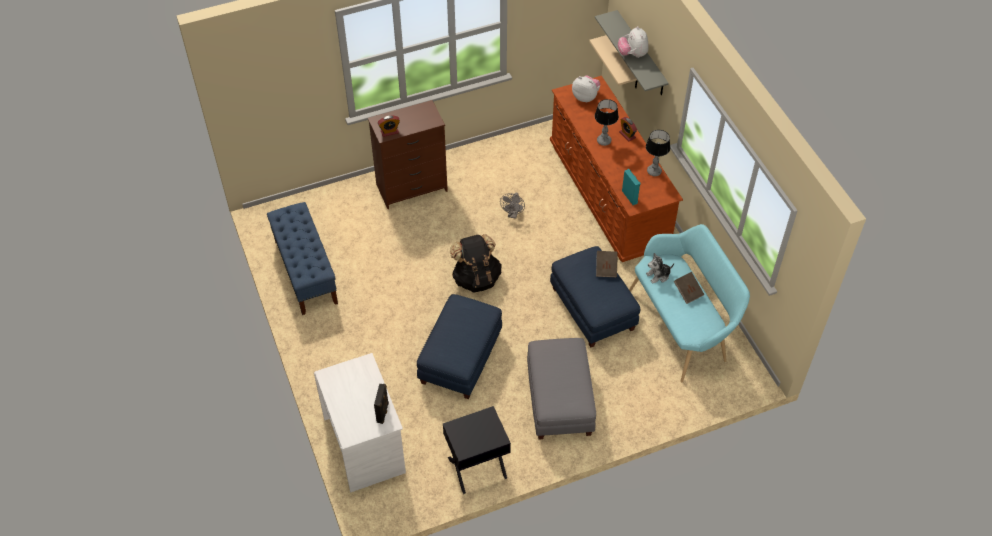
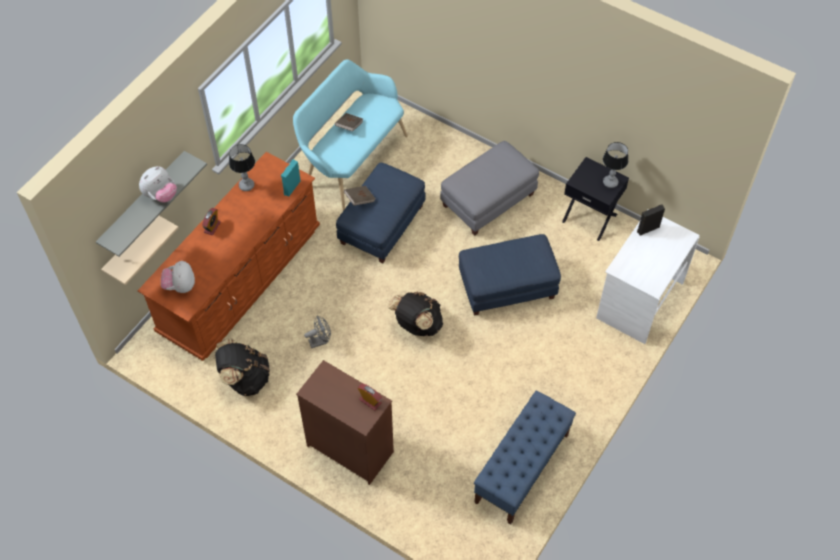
camera: 125 degrees left, 5 degrees up
(518, 160) = (245, 378): none -> black backpack
(604, 141) = (234, 240): table lamp -> table lamp (610, 182)
(658, 275) = (347, 152): plush toy -> none

